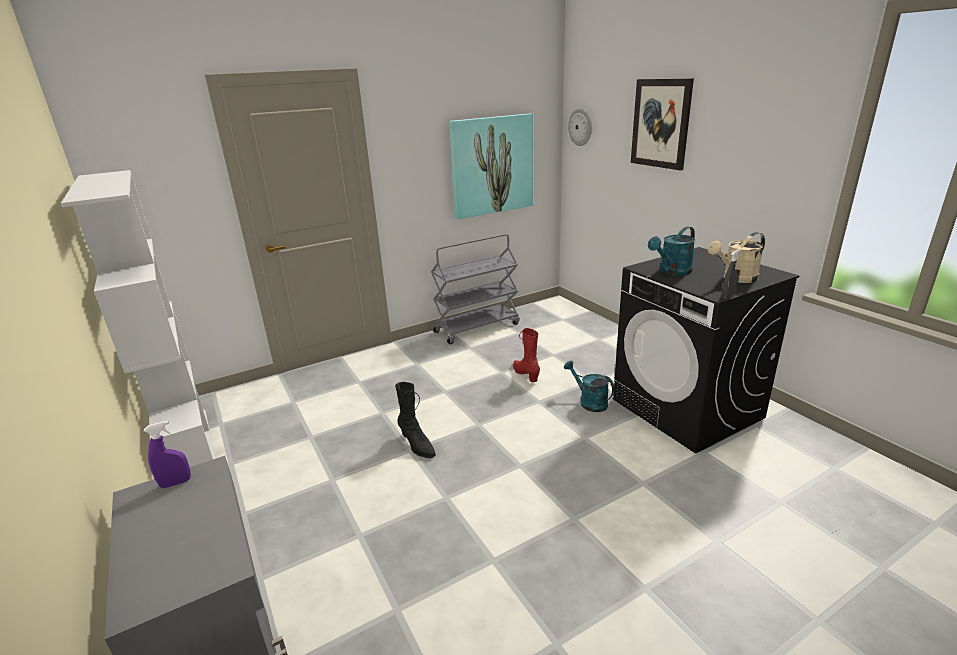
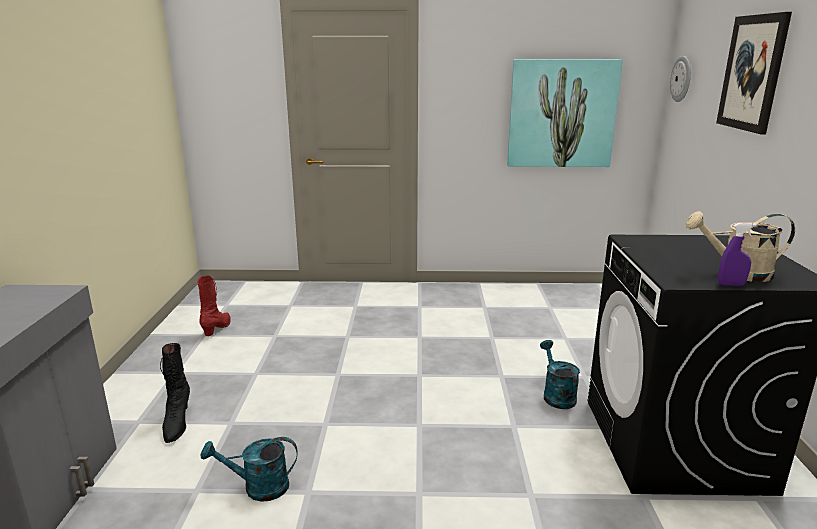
camera: 30 degrees right, 5 degrees down
(176, 483) = (39, 291): purple spray bottle -> purple spray bottle (731, 284)
(190, 451) = (188, 317): white bookcase -> none
(417, 445) = (347, 372): black boot -> black boot (177, 423)
(477, 327) = (511, 291): grey cart -> none
(526, 374) = (515, 347): red boot -> red boot (218, 328)
(672, 272) = (661, 250): turquoise watering can -> turquoise watering can (258, 487)
(728, 296) = (690, 286): grey spray bottle -> none

